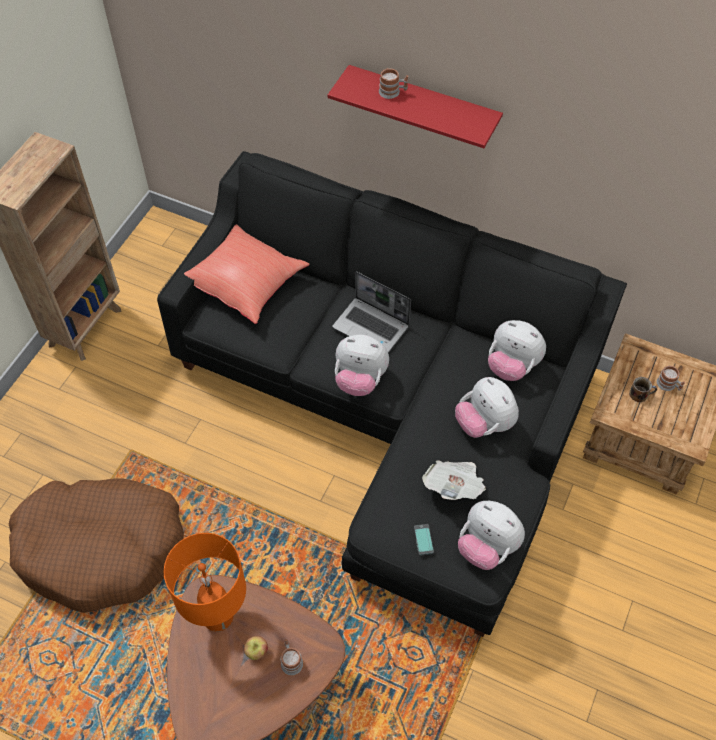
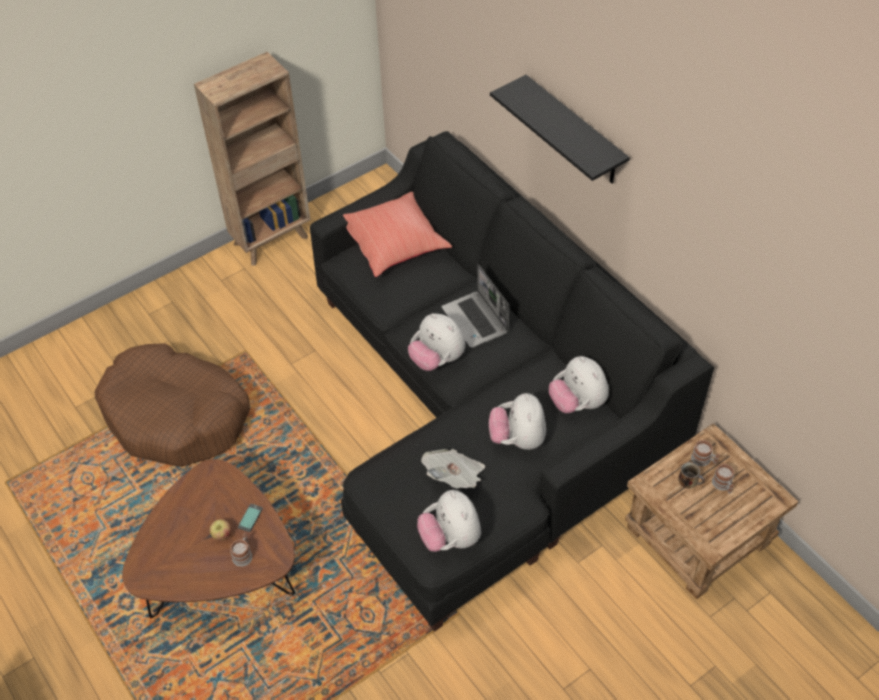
camera: 30 degrees right, 5 degrees down
(217, 618) = (209, 495): orange table lamp -> none
(393, 92) = (546, 108): mug -> mug (704, 460)
(423, 107) = (574, 132): red shelf -> black shelf
(423, 539) = (399, 506): phone -> phone (250, 518)

